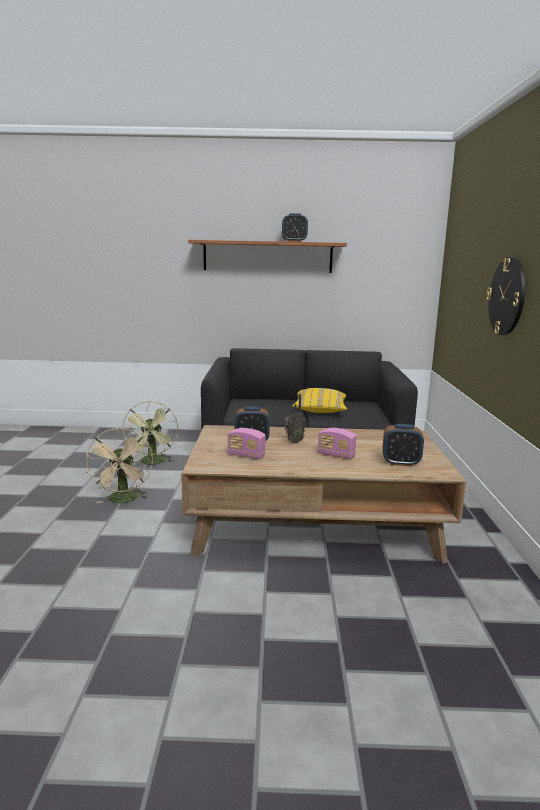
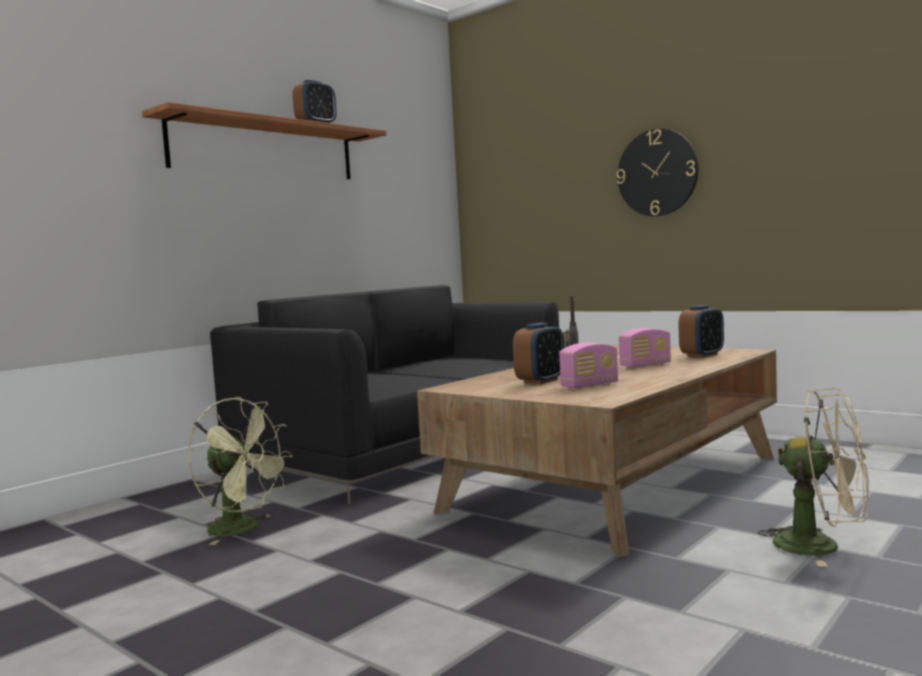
camera: 50 degrees left, 10 degrees down
(124, 500) = (355, 572): beige fan -> beige fan (821, 547)
(320, 411) = (438, 370): yellow pillow -> none

